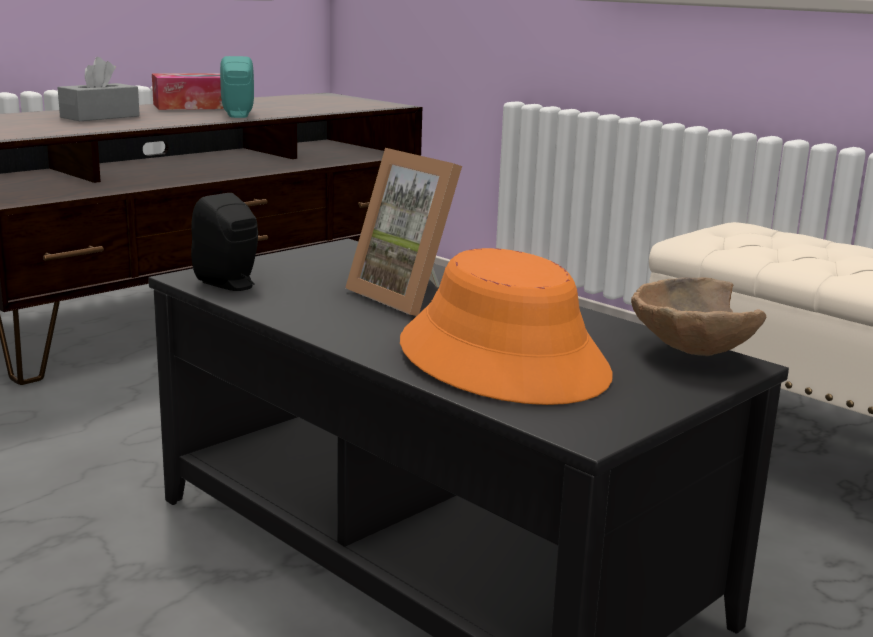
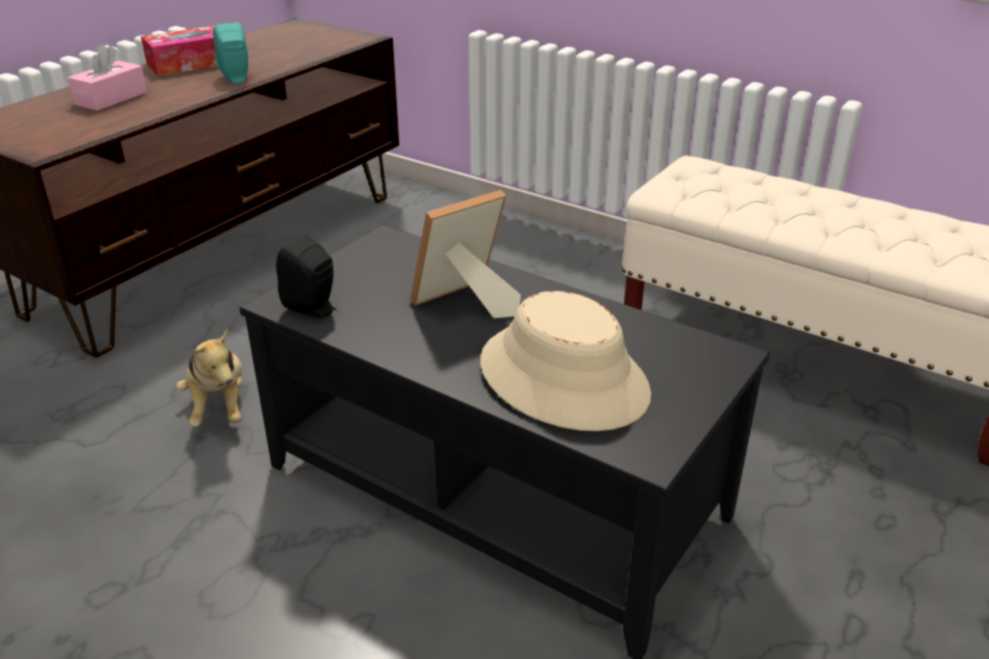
camera: 10 degrees left, 15 degrees up
(100, 116) = (111, 98): grey tissue box -> pink tissue box
(132, 440) = (219, 406): none -> plush toy
(410, 296) = (465, 304): picture frame -> picture frame turned 105 degrees clockwise
(503, 359) = (564, 378): orange hat -> beige hat
(688, 353) = (695, 347): brown bowl -> none

